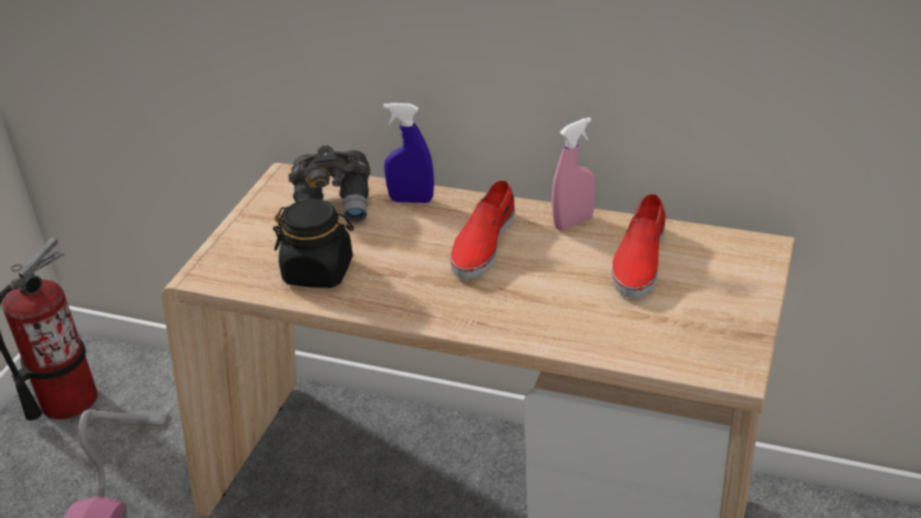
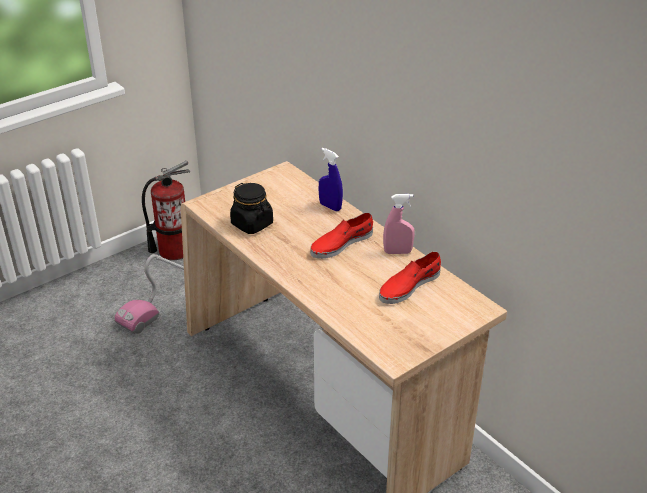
camera: 30 degrees right, 0 degrees up
(334, 205) = (291, 194): grey binoculars -> none

